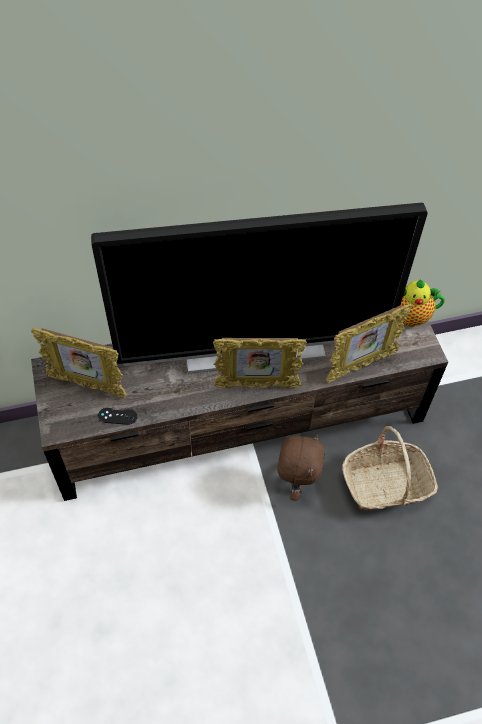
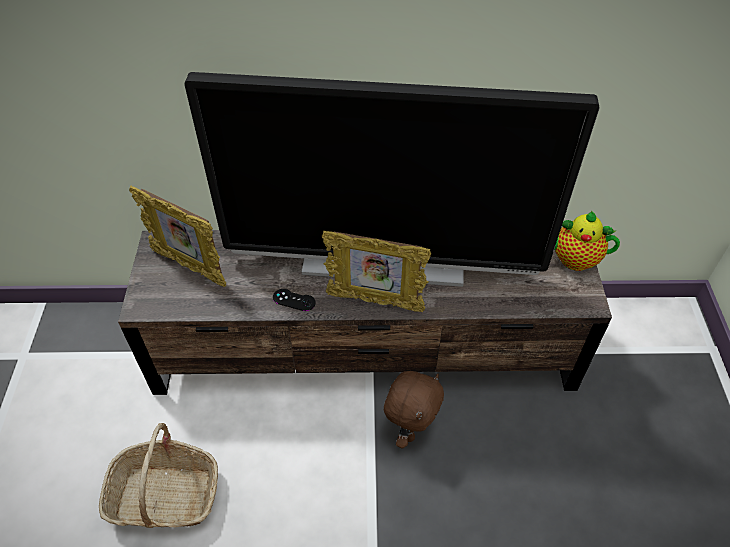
camera: 15 degrees right, 5 degrees down
(117, 416) = (210, 305): black game controller -> black game controller (294, 300)
(360, 366) = (502, 303): picture frame -> none
(386, 484) = (516, 453): basket -> basket (165, 495)

